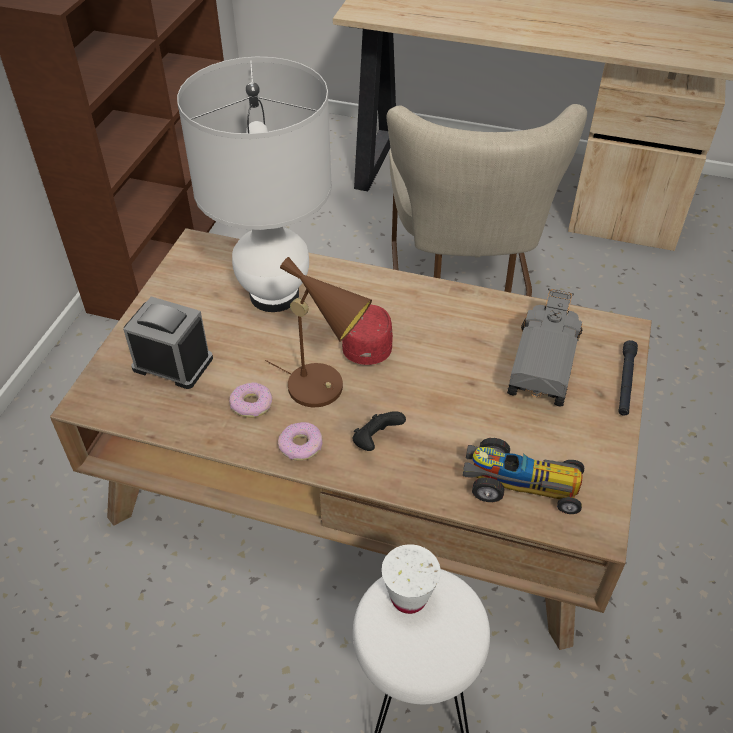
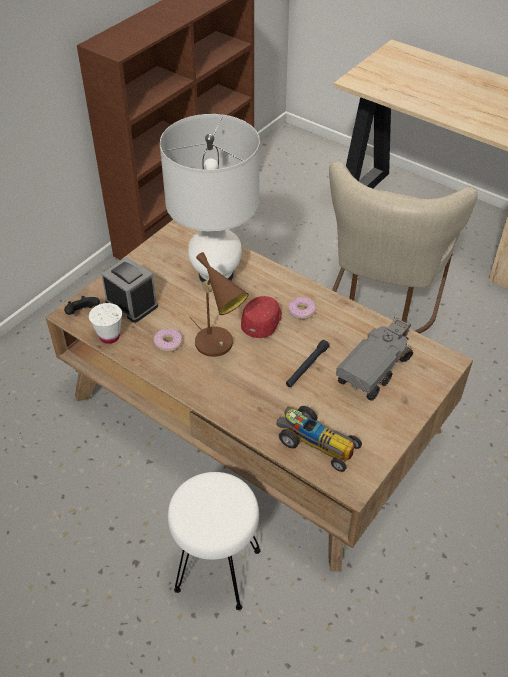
camera: 20 degrees right, 0 degrees up
(301, 446) = (187, 378): donut -> donut (302, 311)
(376, 441) = (235, 388): black game controller -> black game controller (82, 313)
(408, 597) = (211, 490): white cup -> white cup (109, 336)
(625, 382) = (427, 397): black flashlight -> black flashlight (307, 367)

